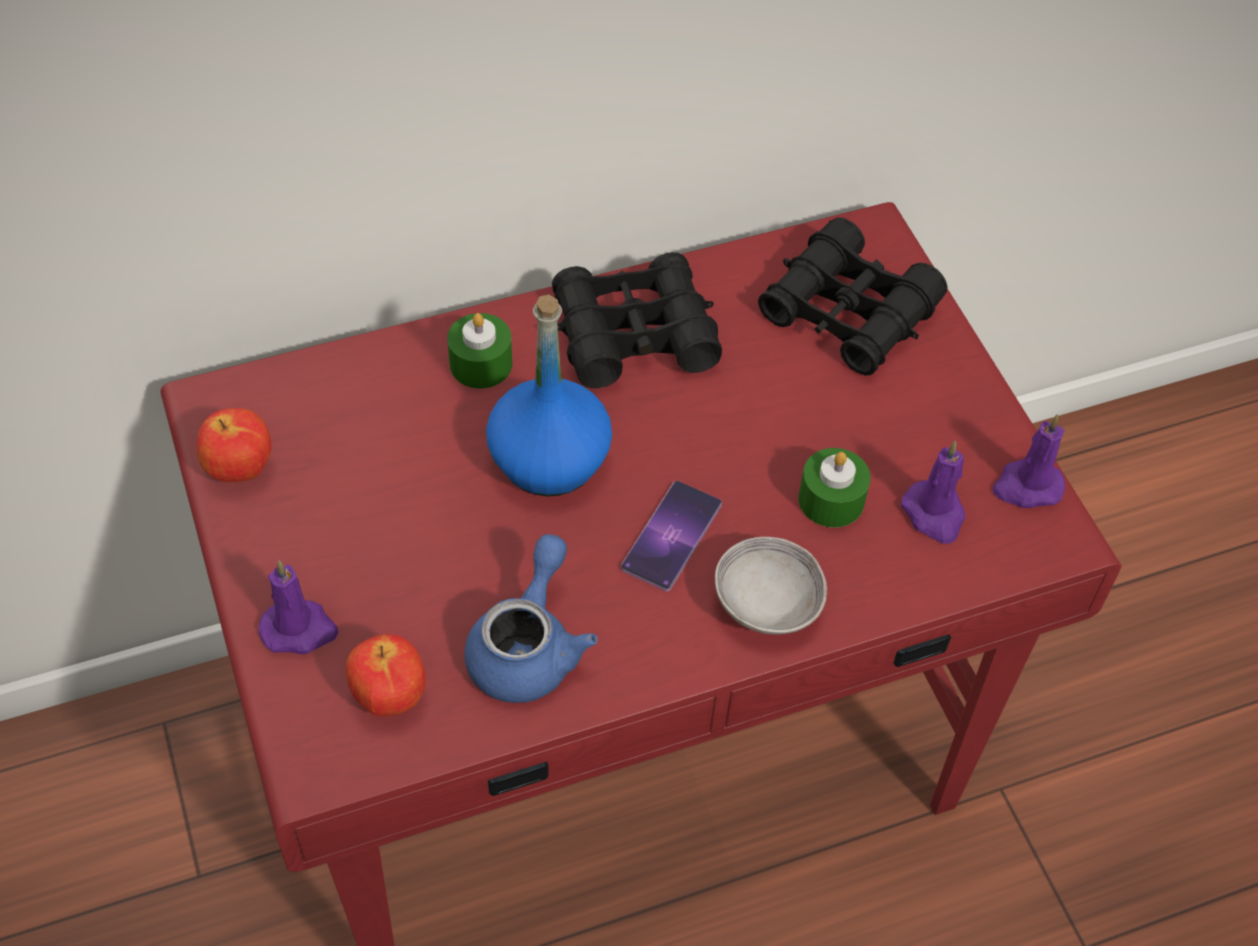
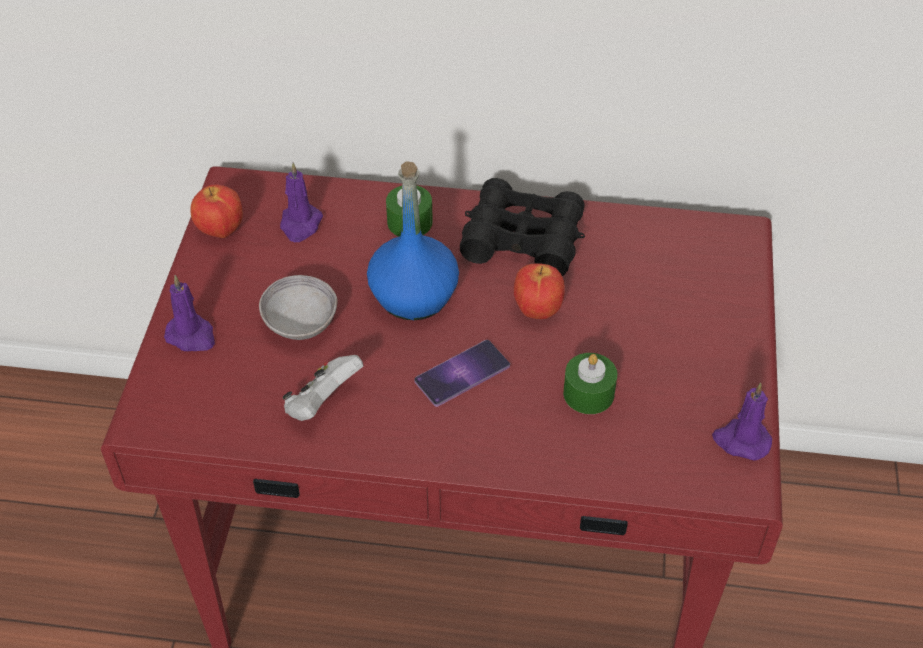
camera: 30 degrees right, 5 degrees down
(388, 697) = (216, 397): apple -> apple (536, 310)
(528, 646) = (322, 403): blue teapot -> white game controller
(767, 604) = (497, 441): grey bowl -> grey bowl (300, 323)
(848, 312) = (684, 278): black binoculars -> none
(934, 514) = (658, 432): purple candle -> purple candle (300, 225)

